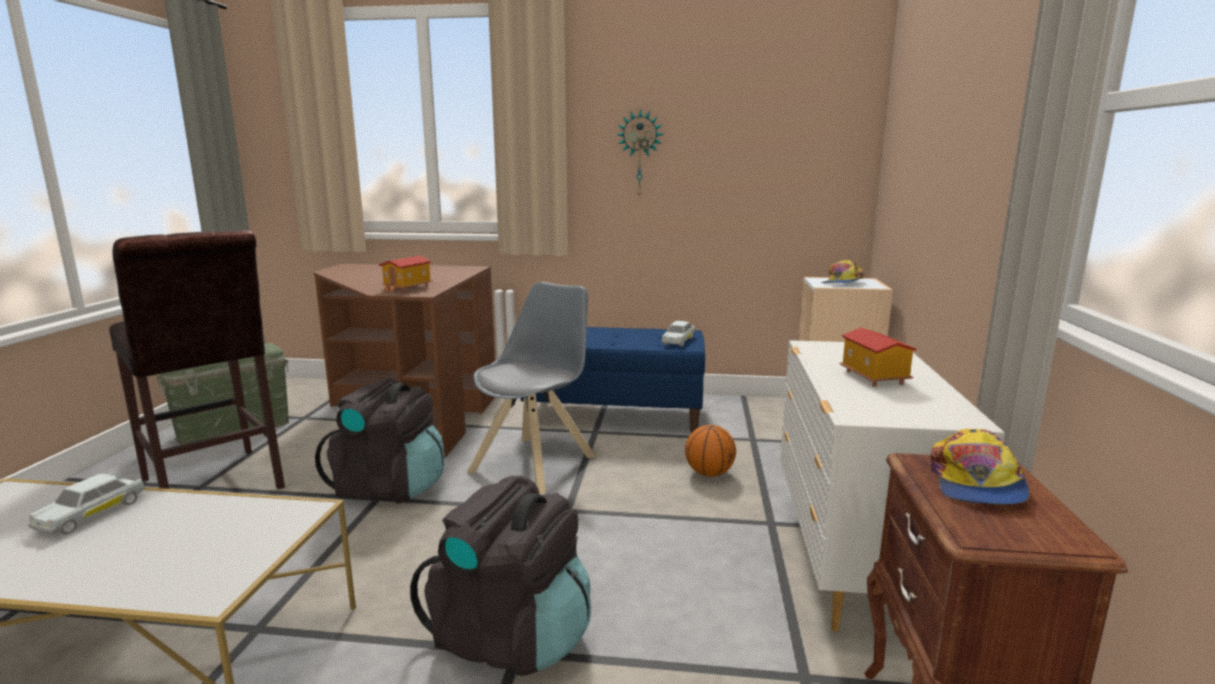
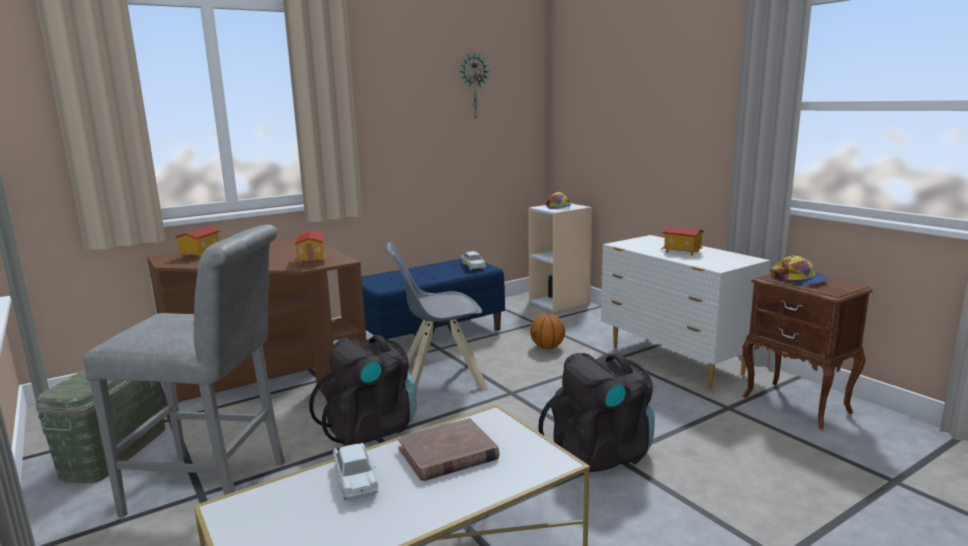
camera: 40 degrees left, 0 degrees up
(185, 529) = (448, 454): none -> brown book
(213, 487) = (215, 488): brown stool -> grey stool
(368, 268) = (200, 254): none -> toy house
(535, 463) = (439, 378): grey chair -> grey chair turned 90 degrees counterclockwise
(640, 154) = (405, 128): wall clock -> wall clock (473, 86)

